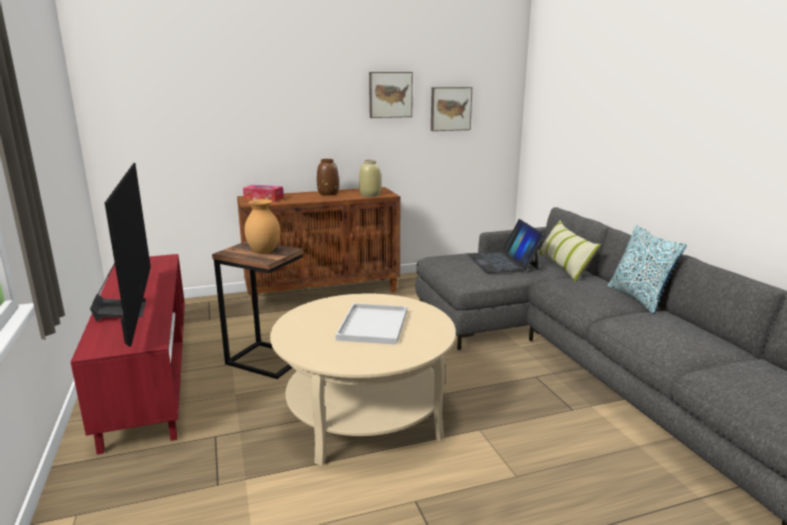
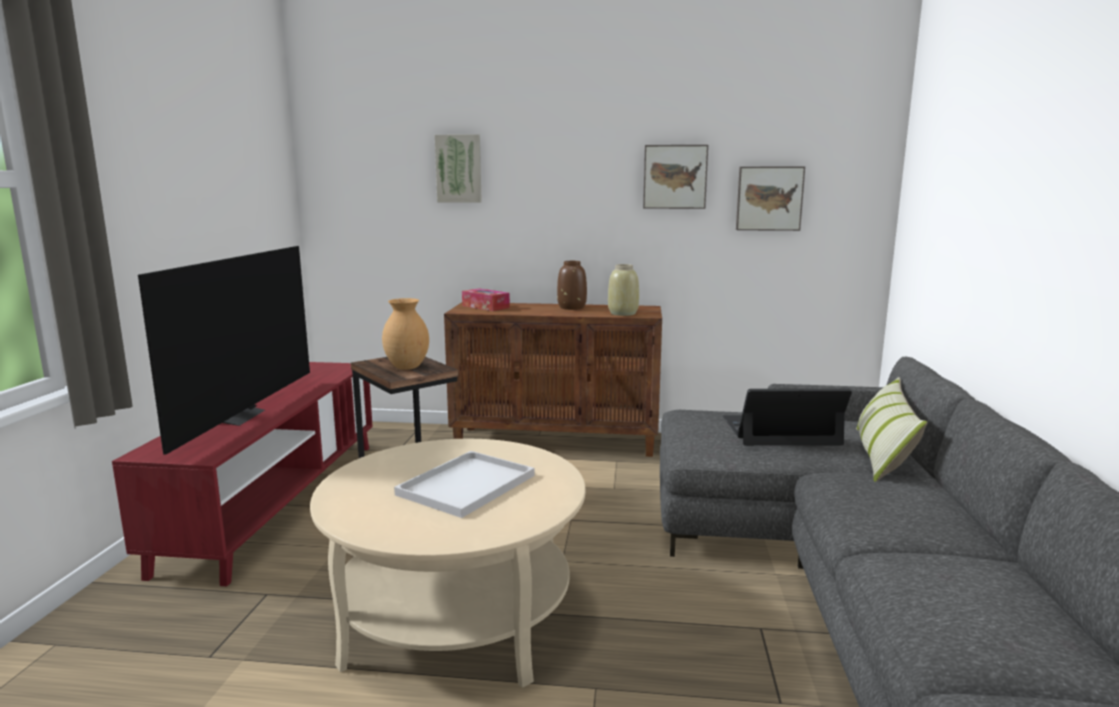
camera: 25 degrees right, 5 degrees down
(227, 90) = (459, 169): none -> picture
(502, 261) = (780, 431): laptop -> laptop turned 75 degrees clockwise
(638, 298) = (976, 530): pillow -> none

